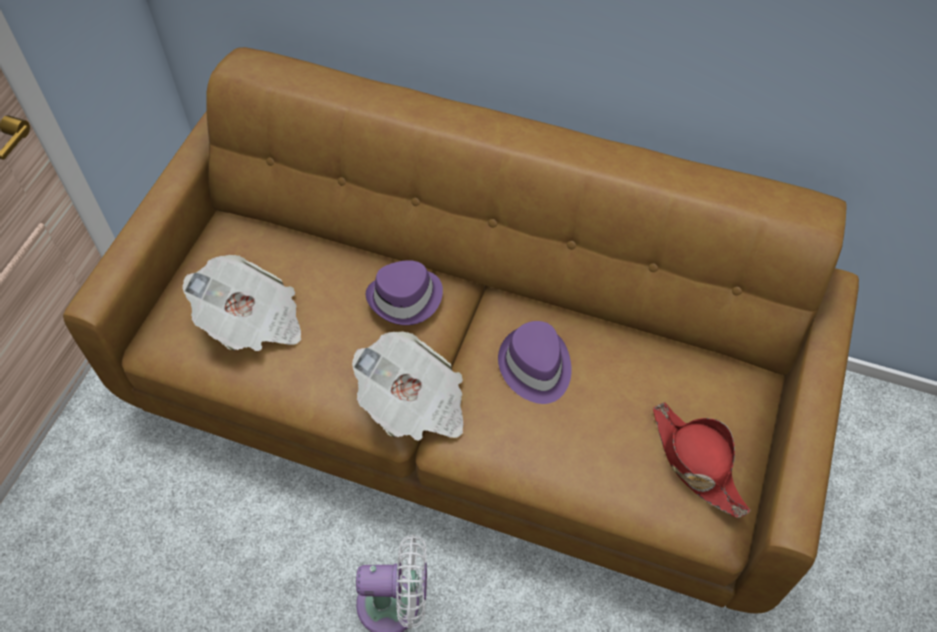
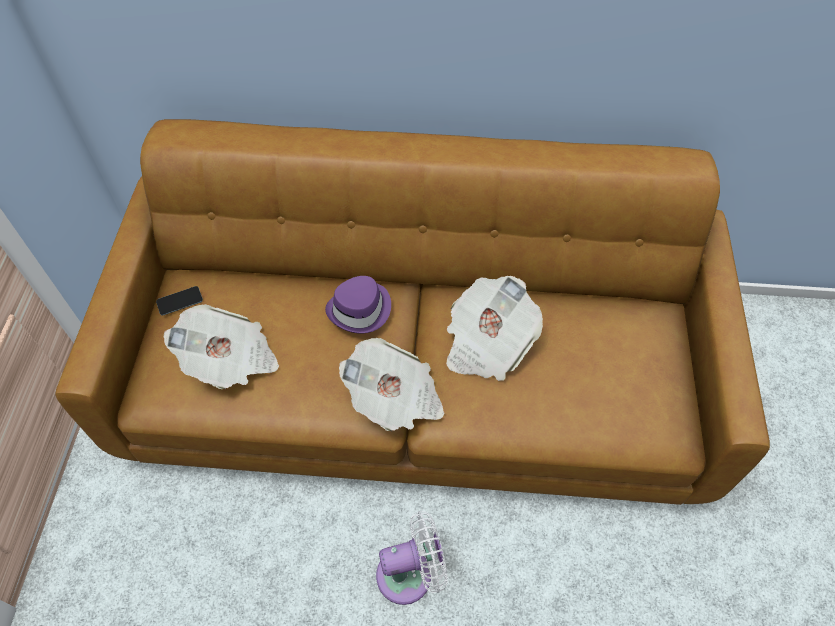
camera: 15 degrees left, 0 degrees up
(219, 246) = (179, 301): none -> phone
(535, 367) = (487, 343): purple hat -> newspaper
(696, 462) = (642, 391): red hat -> none

